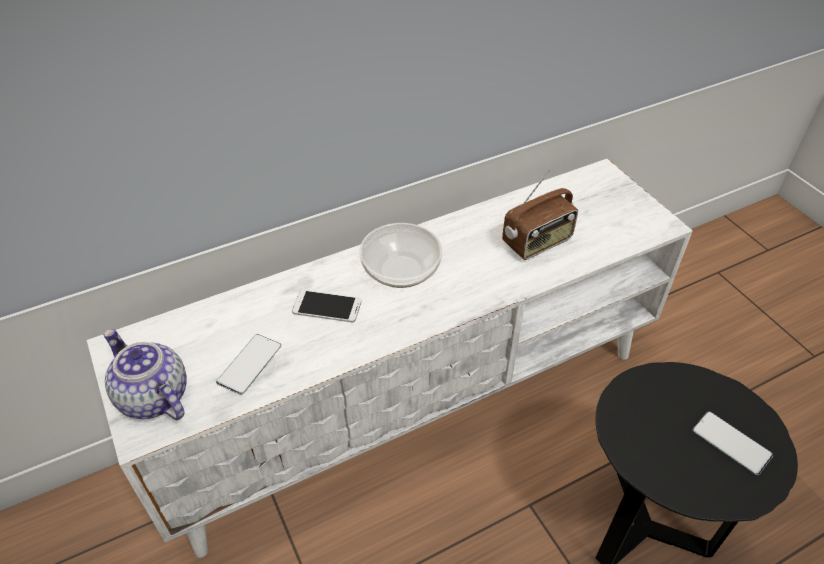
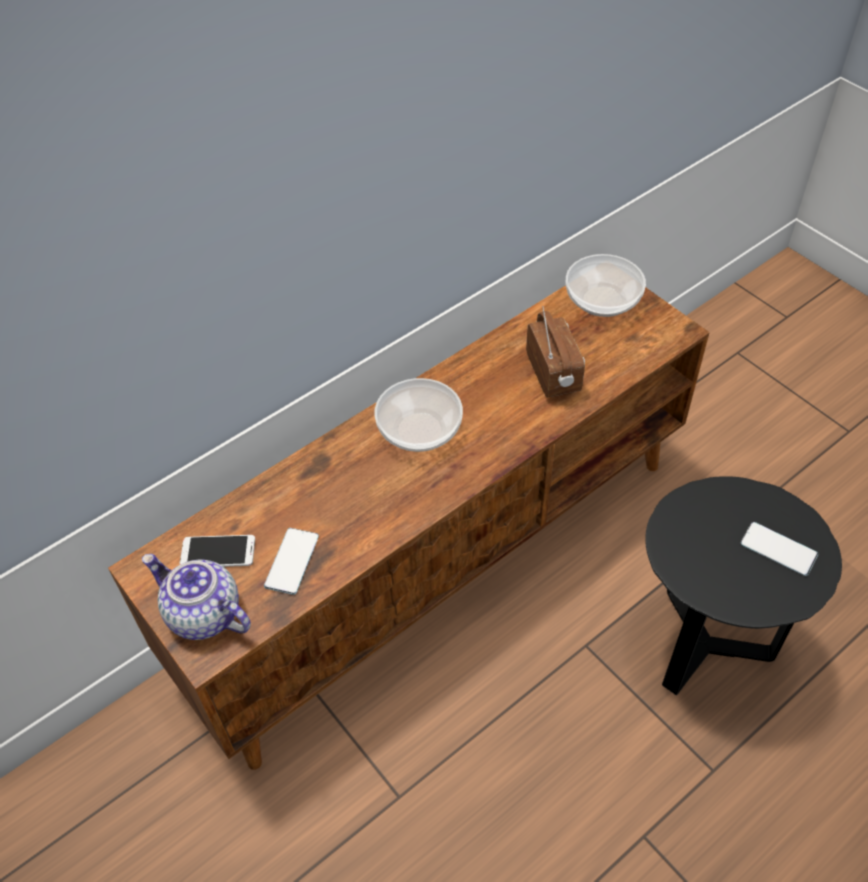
camera: 10 degrees left, 5 degrees up
(327, 306) = (353, 484): phone -> phone (218, 552)
(412, 403) = (439, 562): white tv stand -> brown tv stand
(537, 242) = (554, 373): radio -> radio turned 60 degrees counterclockwise
(597, 190) = (603, 301): none -> bowl

